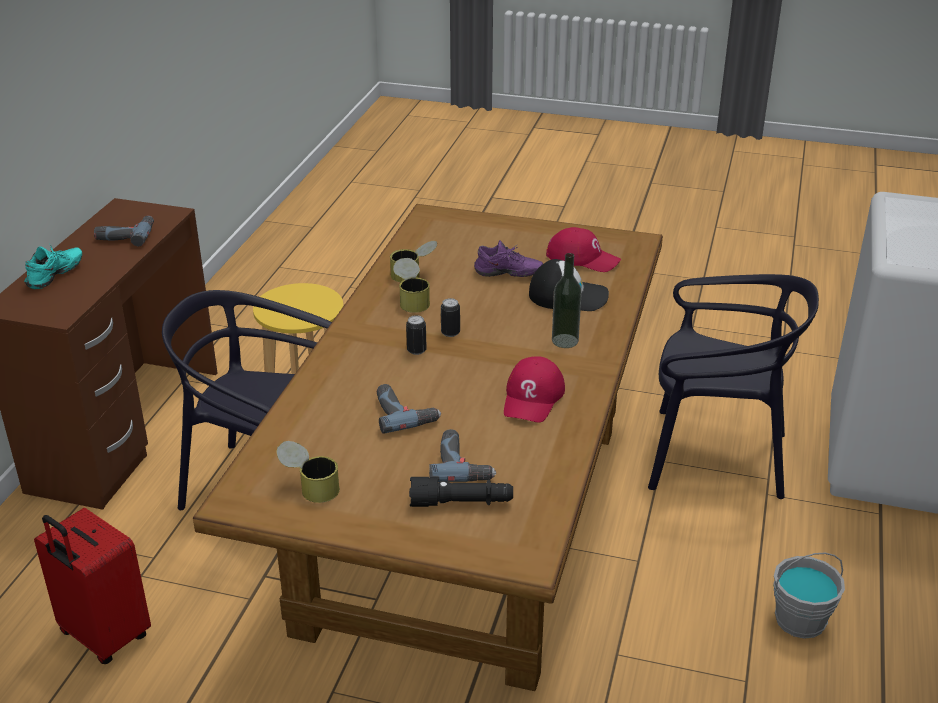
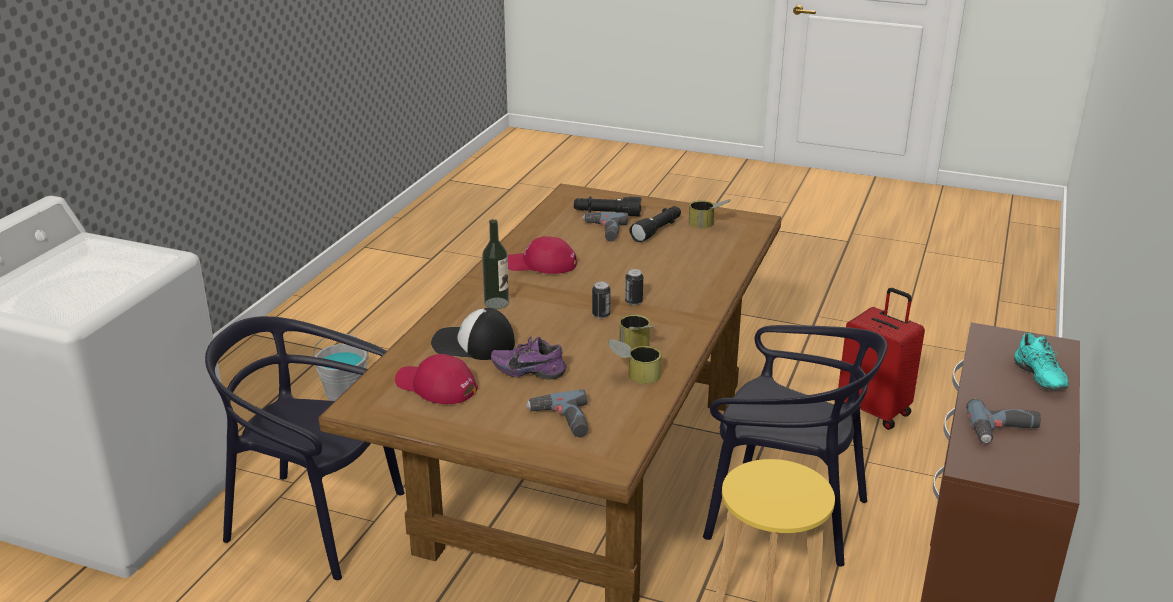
camera: 175 degrees left, 5 degrees down
(57, 276) = (1036, 378): turquoise shoe -> turquoise shoe turned 45 degrees counterclockwise
(386, 470) = (657, 230): none -> black flashlight
(404, 413) = (644, 260): power drill -> power drill (561, 421)
(533, 397) = (541, 264): red cap -> red cap turned 105 degrees counterclockwise

